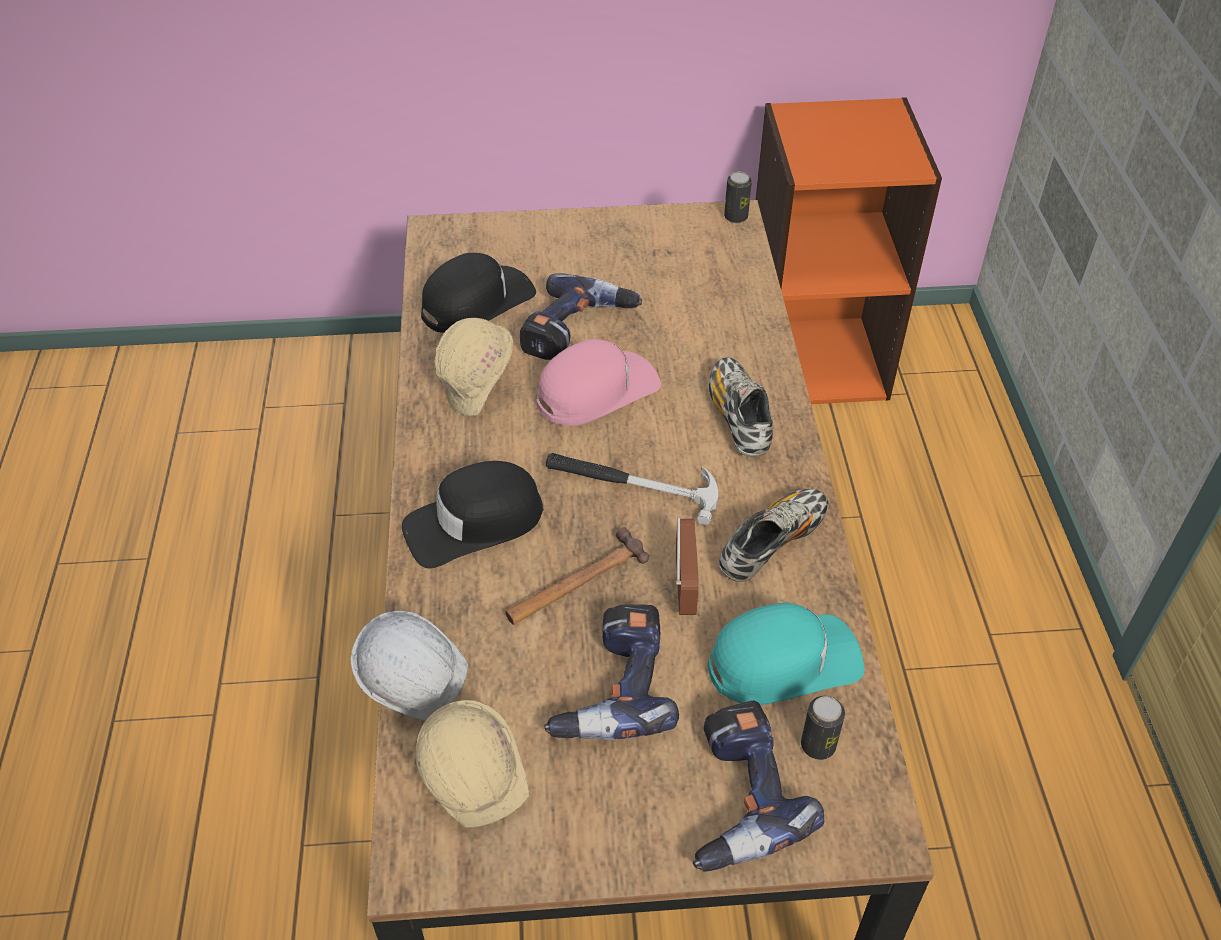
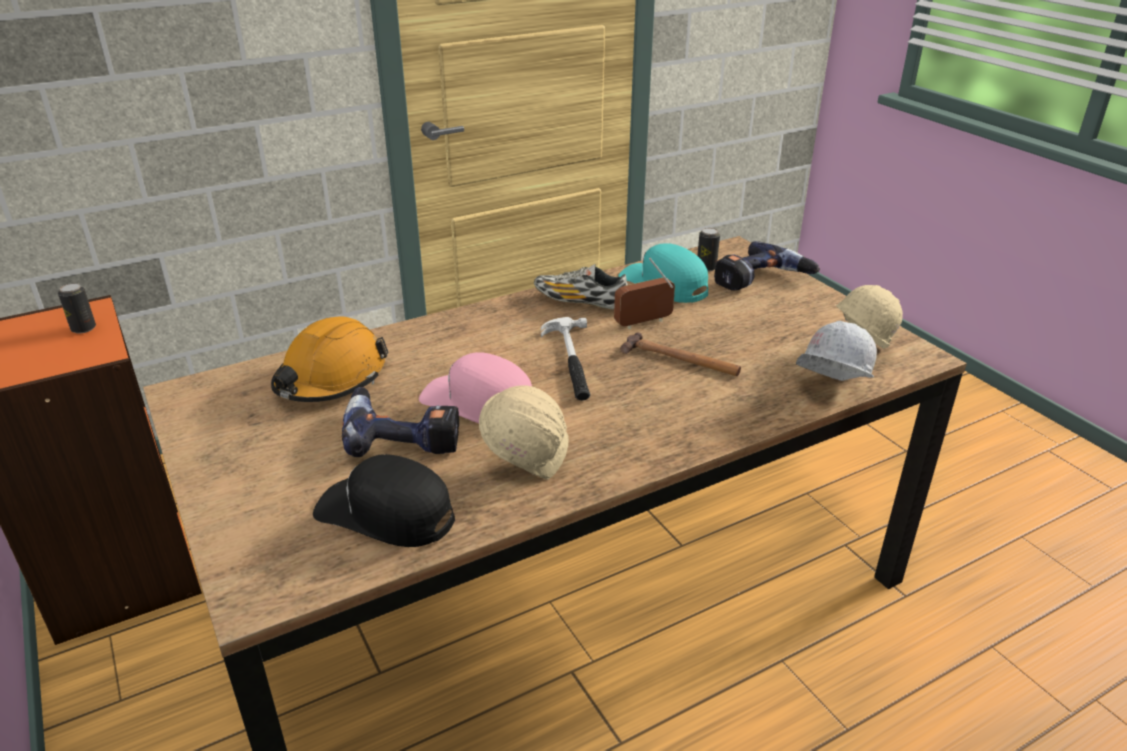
camera: 115 degrees left, 15 degrees down
(473, 523) = (672, 417): black cap -> none
(611, 688) = (742, 328): power drill -> none
(703, 304) = (331, 379): none -> orange hard hat
(736, 217) = (178, 391): can -> can (83, 328)
(738, 417) = (468, 335): shoe -> none

